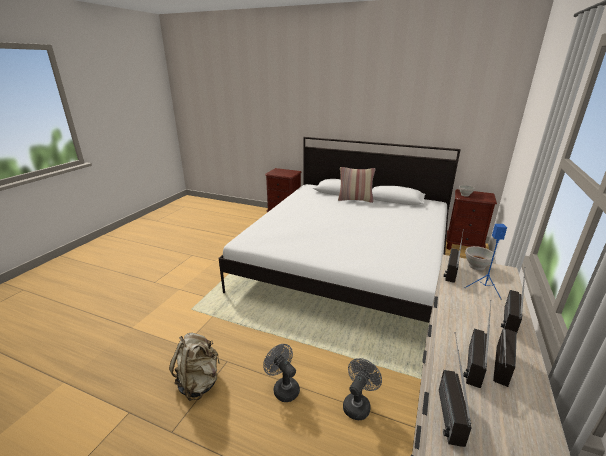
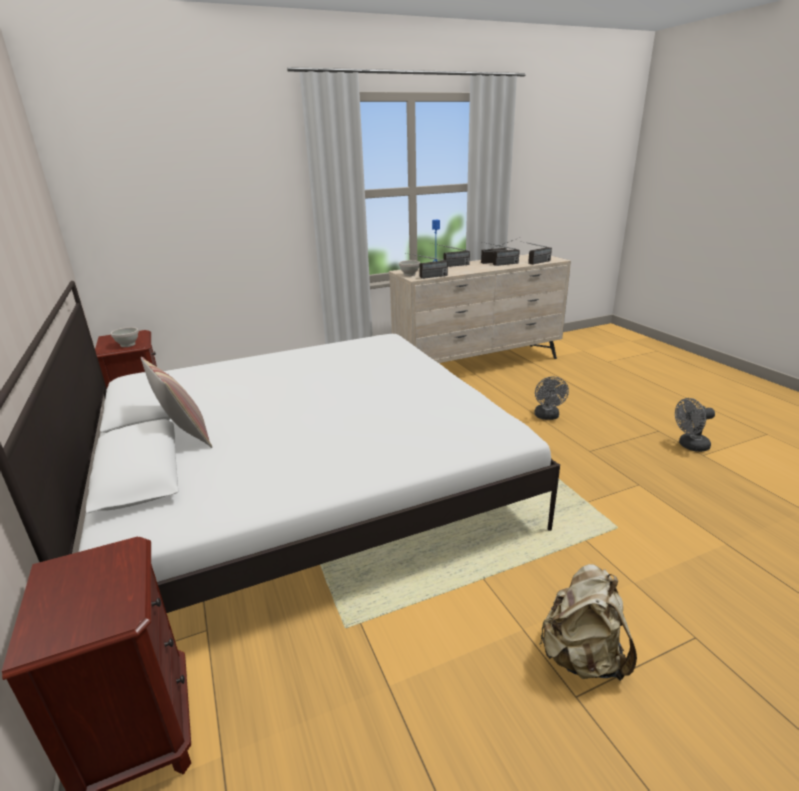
camera: 135 degrees left, 0 degrees up
(199, 382) = (626, 448): beige backpack -> beige backpack (582, 657)
(358, 404) = (499, 392): grey fan -> grey fan (689, 446)

